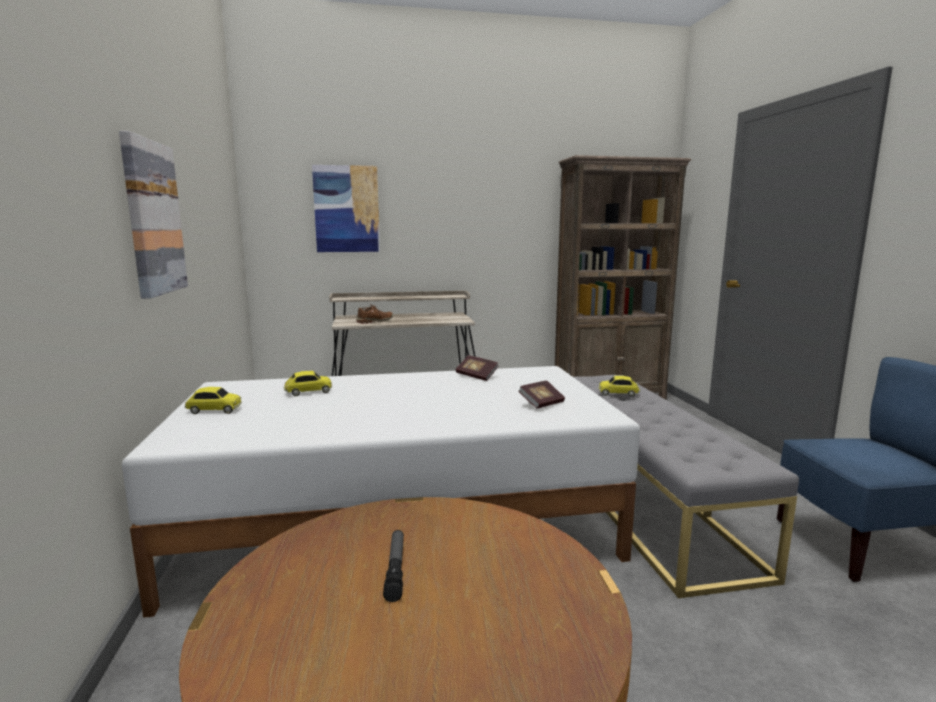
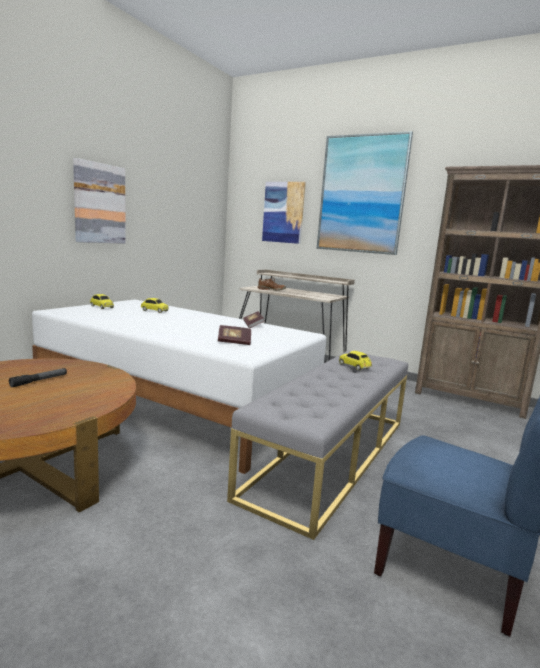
camera: 40 degrees right, 0 degrees up
(458, 184) = (361, 194): none -> picture

